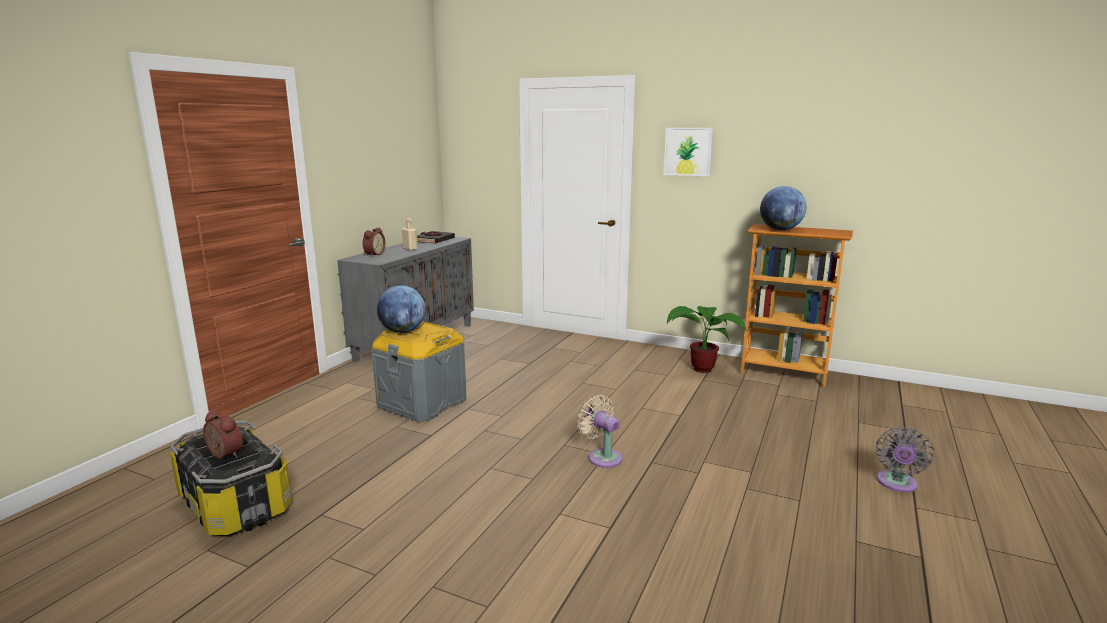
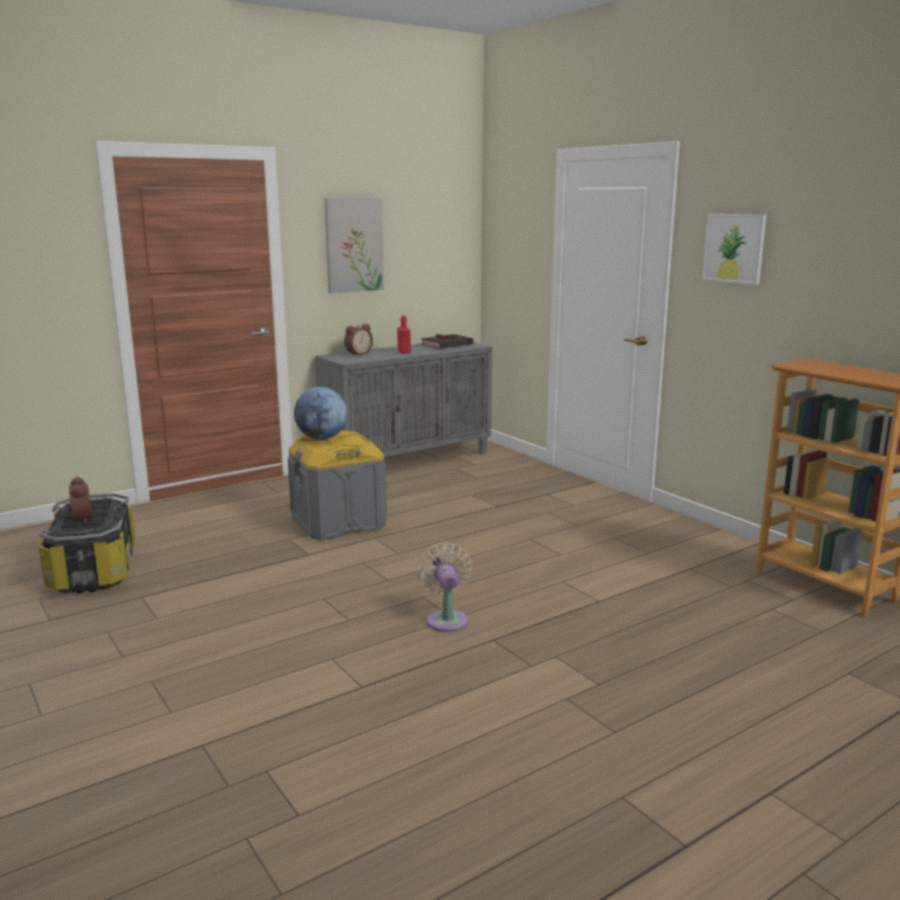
camera: 30 degrees right, 0 degrees up
(358, 158) = (353, 245): none -> picture
(410, 249) = (404, 352): beige bottle -> red bottle
(700, 370) = (701, 557): potted plant -> none
(780, 229) = (823, 369): globe -> none
(896, 484) = (785, 759): grey fan -> none

